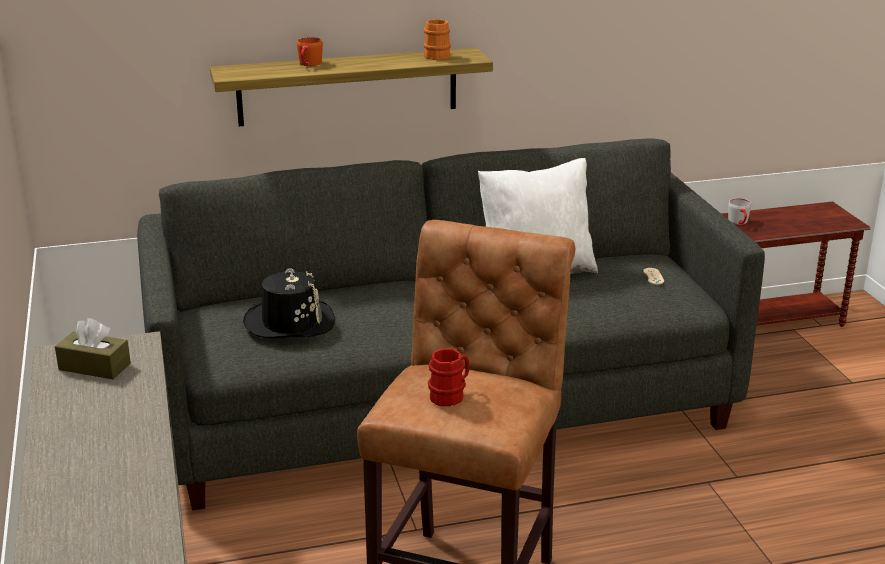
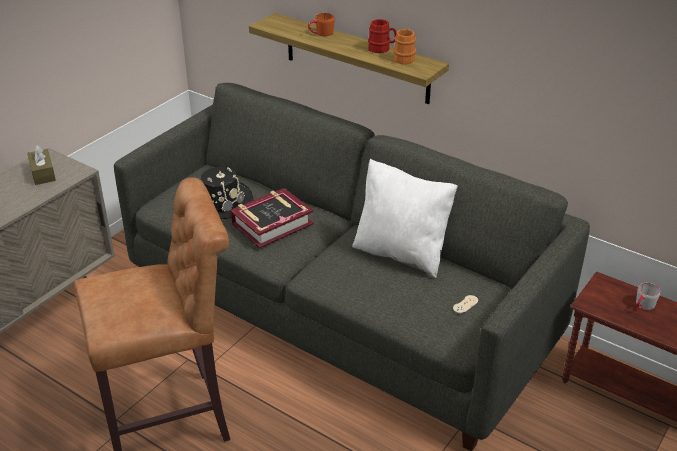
camera: 50 degrees right, 10 degrees up
(382, 311) = (272, 223): none -> book
(450, 395) = (123, 293): red mug -> red mug (382, 49)

